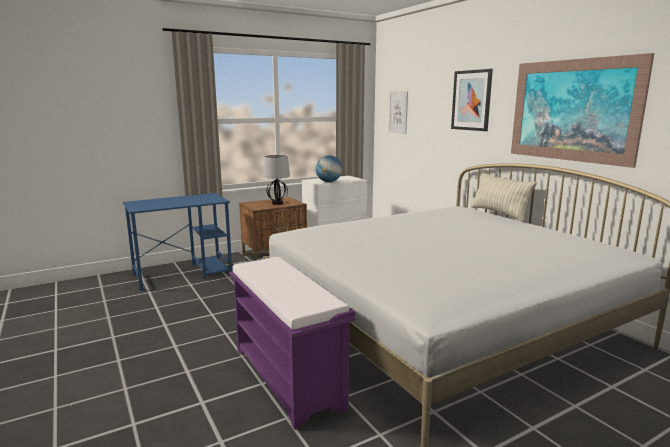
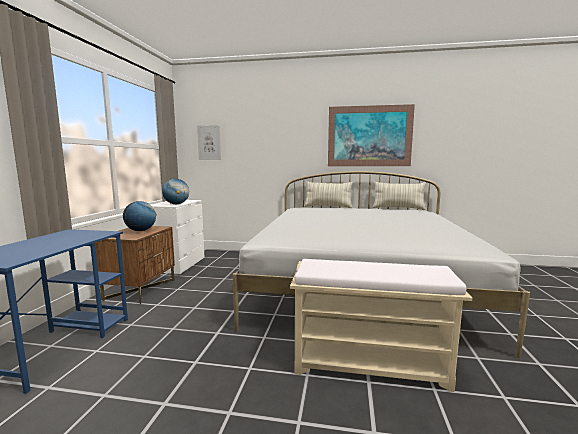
camera: 50 degrees left, 5 degrees down
(277, 203) = (141, 231): table lamp -> globe
(288, 377) = (370, 364): purple bench -> beige bench
(471, 100) = (288, 131): picture -> none
(592, 238) = (398, 208): none -> pillow

